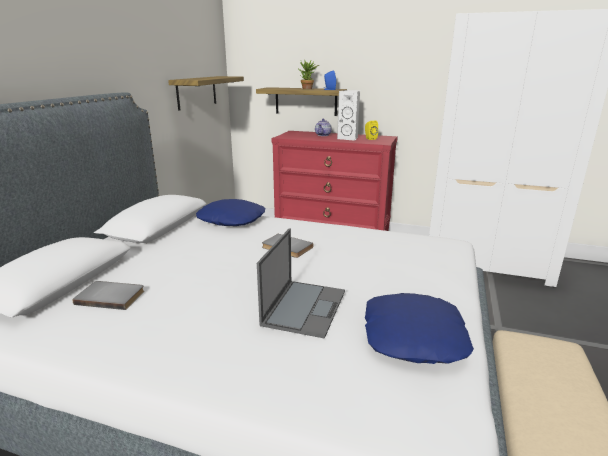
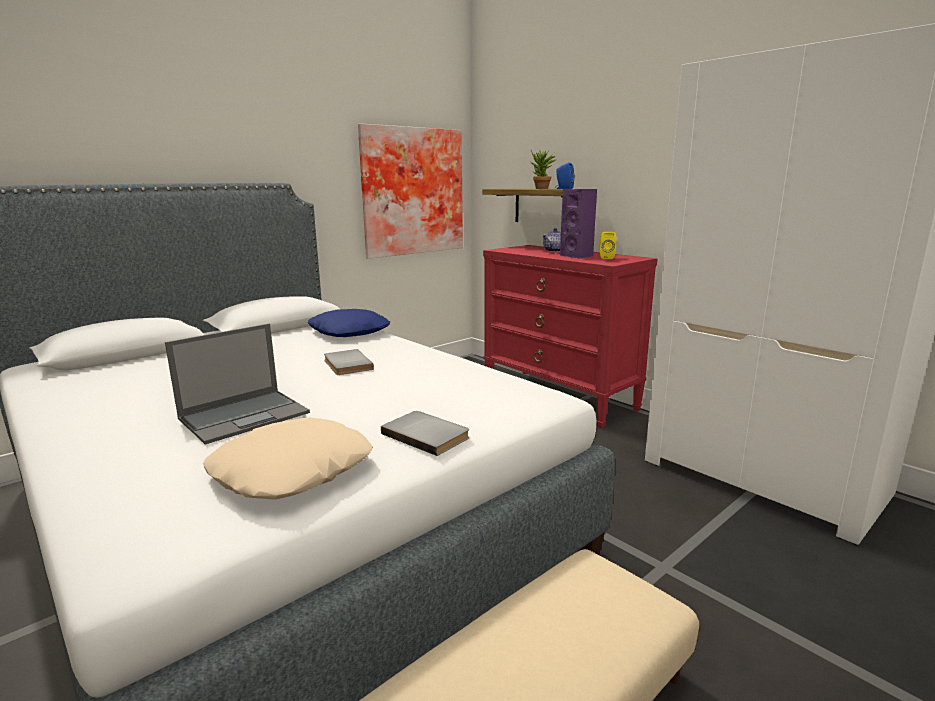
camera: 30 degrees right, 5 degrees down
(111, 296) = (133, 371): grey book -> grey book (427, 435)
(196, 92) = (411, 191): shelf -> picture
(349, 138) = (578, 256): white speaker -> purple speaker
(412, 336) = (291, 470): blue pillow -> beige pillow

